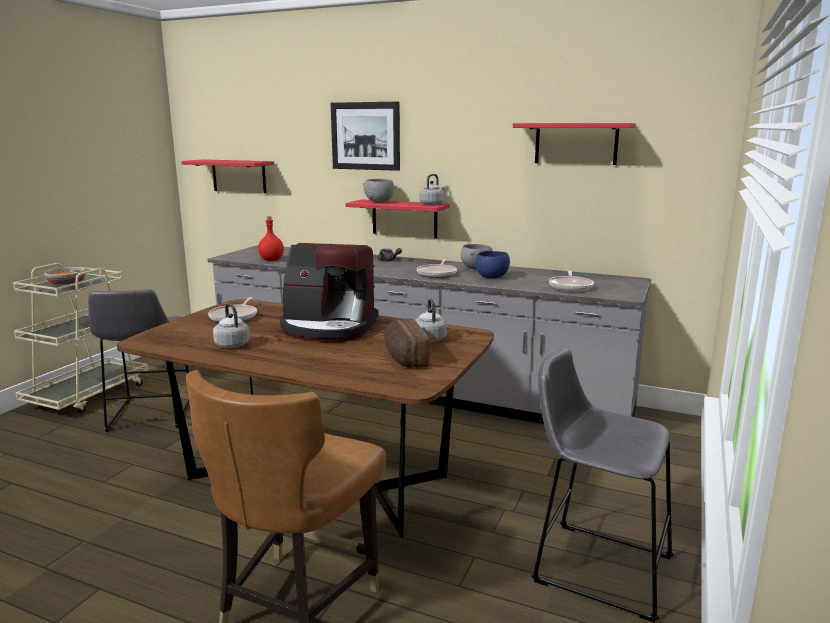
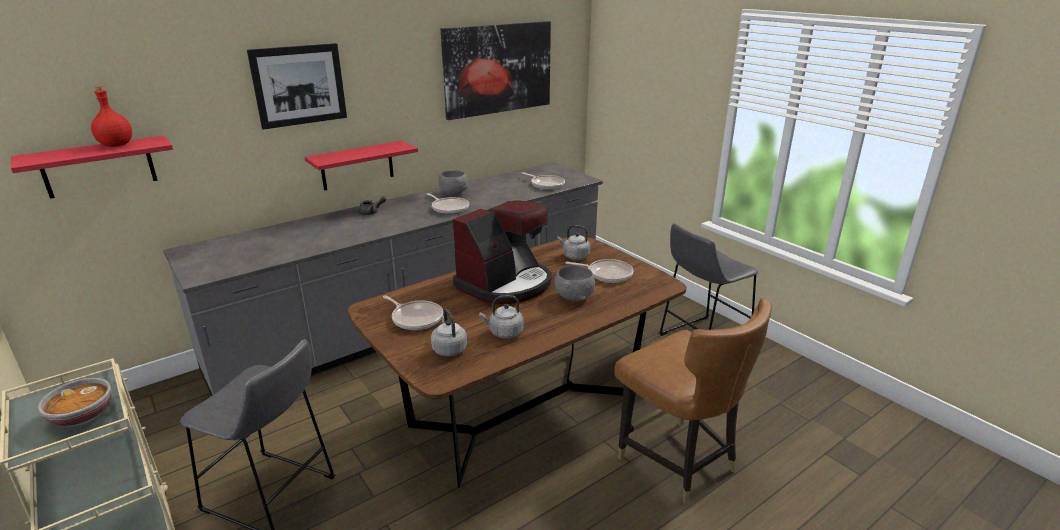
camera: 60 degrees left, 10 degrees up
(272, 260) = (268, 257): red bottle -> red bottle (116, 145)
(380, 201) = (341, 155): grey bowl -> grey bowl (574, 297)
(404, 358) = (607, 274): bread -> frying pan
(432, 204) = (395, 145): grey kettle -> grey kettle (449, 348)
(491, 277) = (487, 196): blue bowl -> none
(576, 143) = (498, 69): red shelf -> picture

